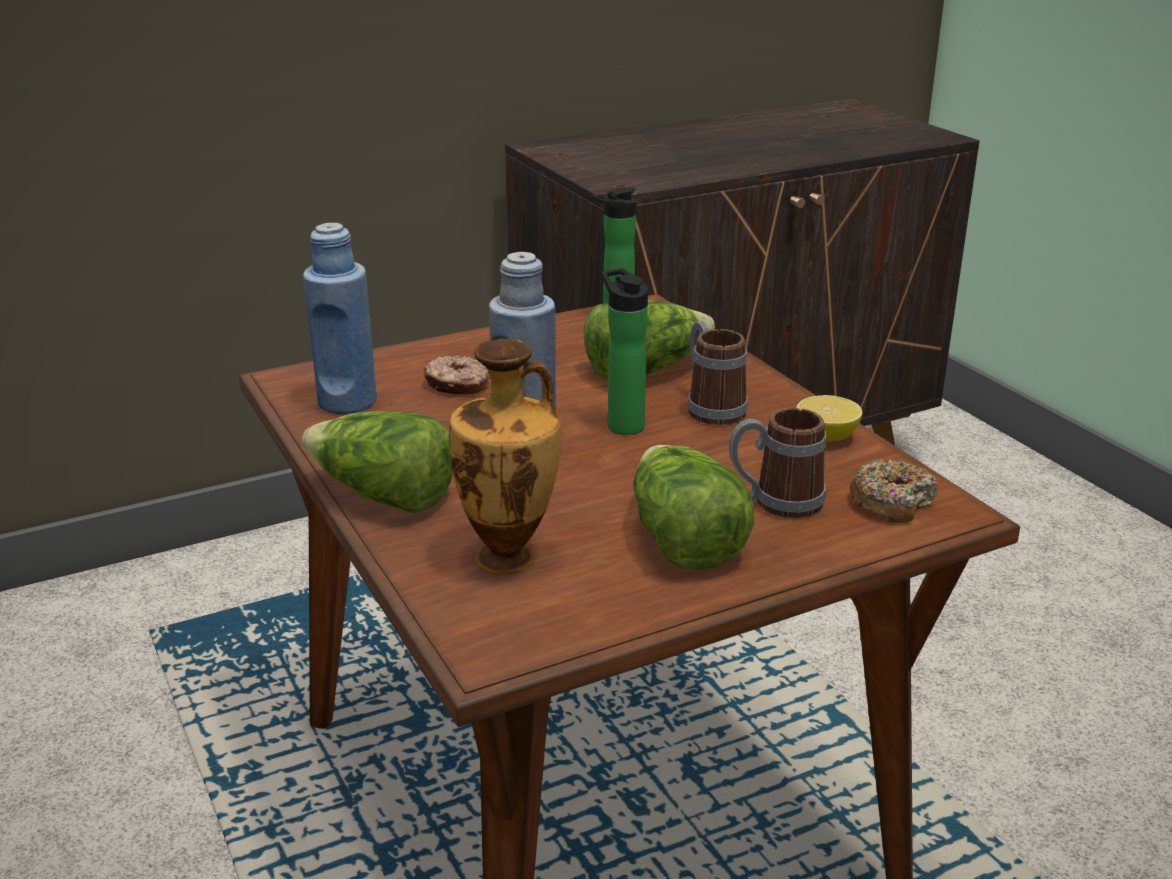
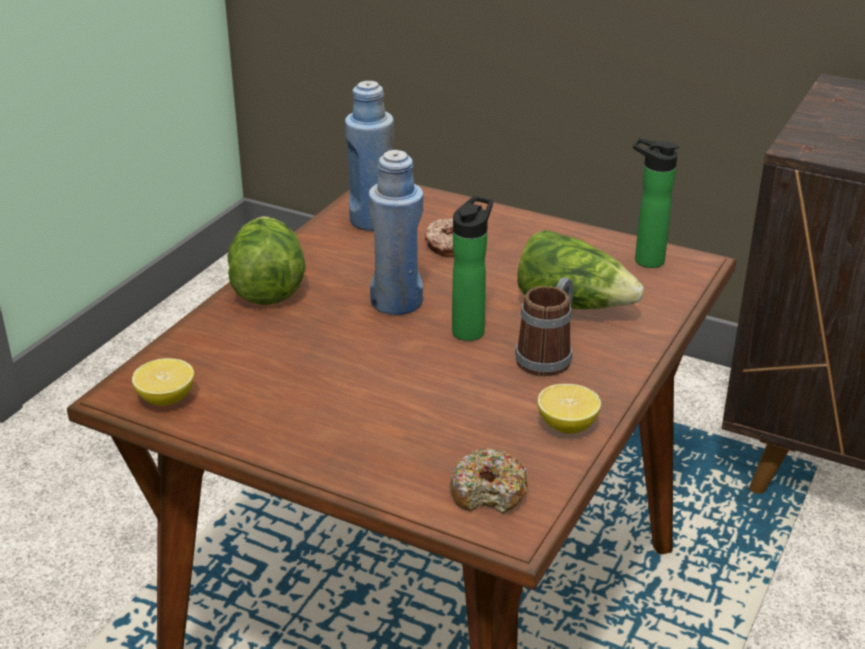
camera: 55 degrees right, 5 degrees up
(509, 559) = (235, 358): vase -> none
(536, 627) = (166, 399): none -> lemon
(683, 540) = (327, 415): lettuce -> none
(775, 502) = (426, 436): mug -> none

